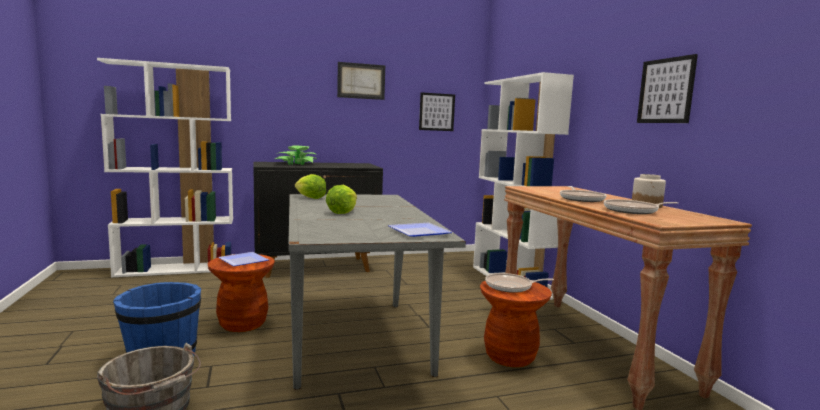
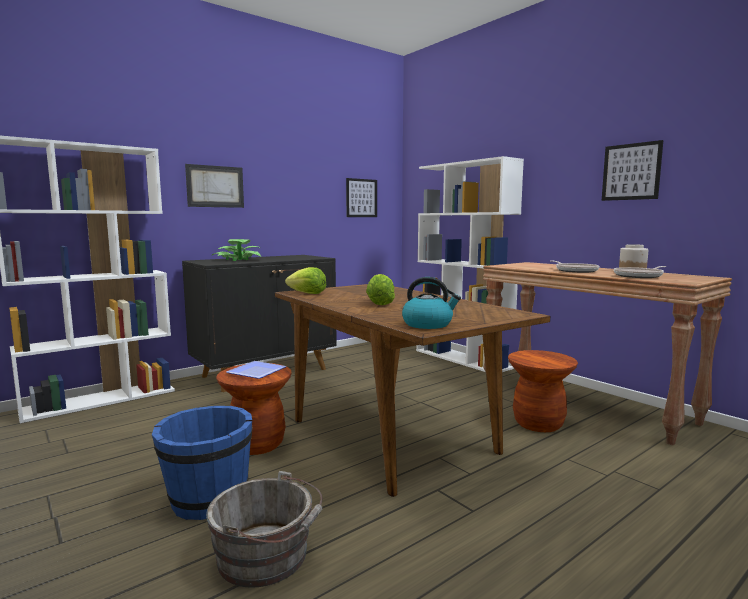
camera: 20 degrees left, 0 degrees up
(326, 234) = (428, 324): none -> kettle
(356, 339) = (392, 436): grey dining table -> brown dining table
(361, 81) = (290, 166): picture -> picture (215, 186)
(417, 232) = (495, 313): plate -> none
(511, 287) = (537, 358): frying pan -> none

